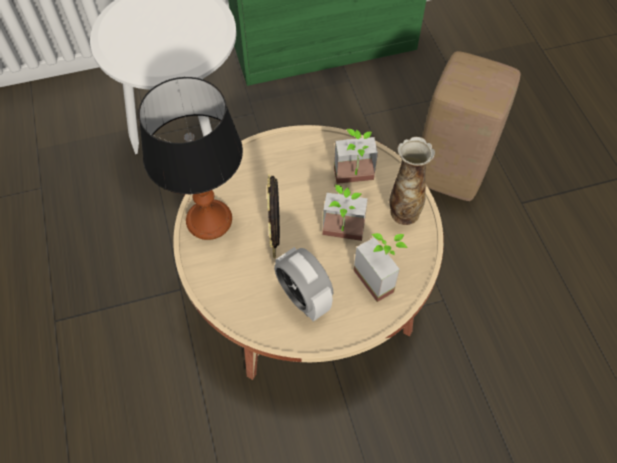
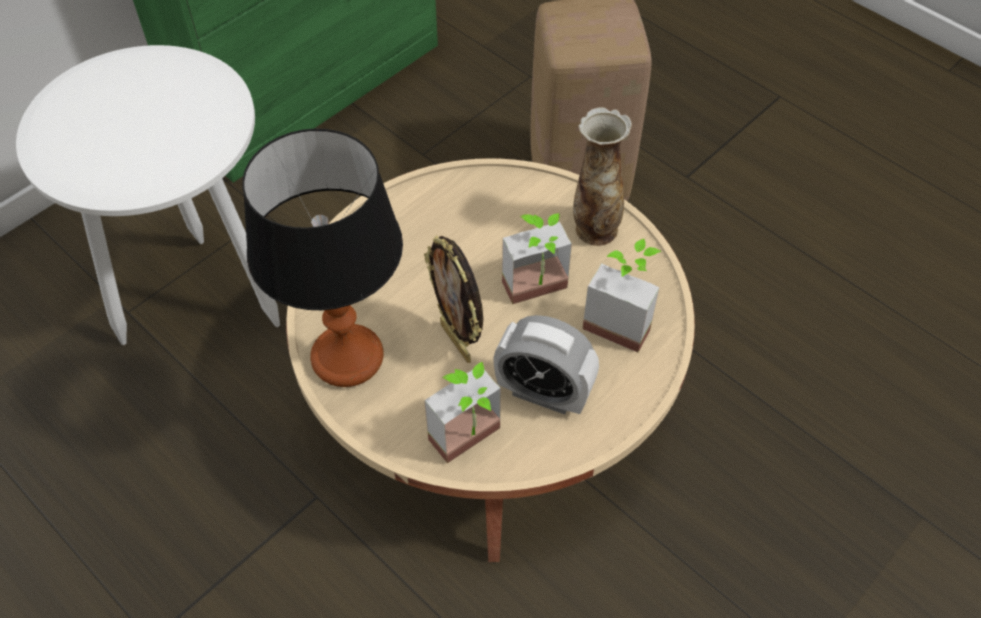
camera: 30 degrees left, 5 degrees down
(355, 180) = (507, 219): potted plant -> potted plant (472, 444)

